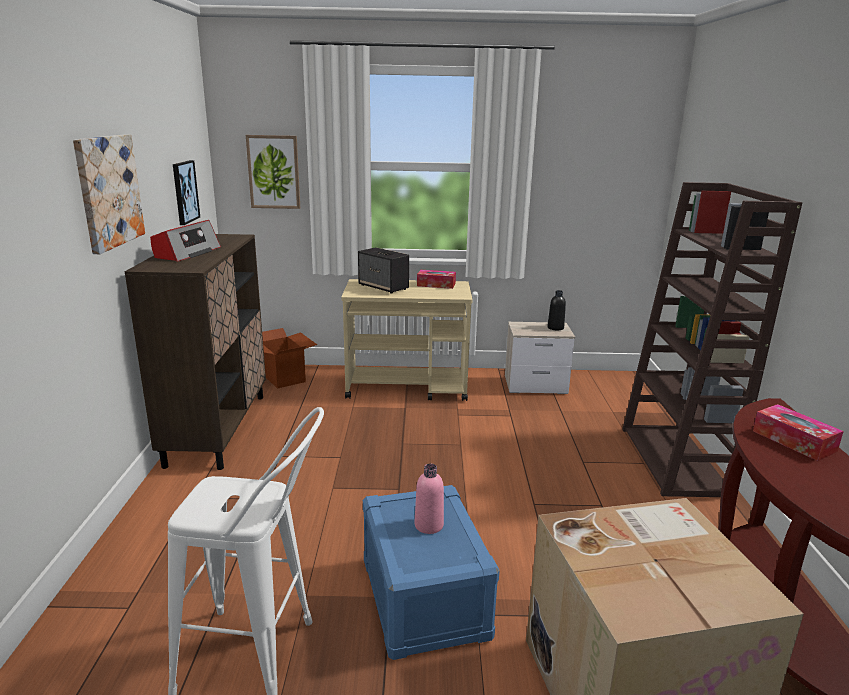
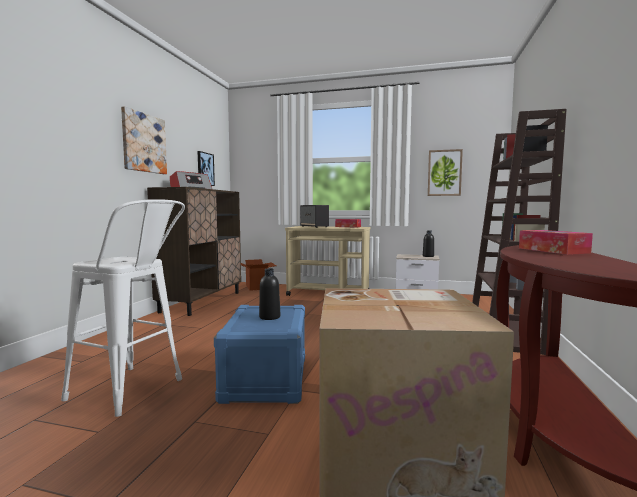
camera: 15 degrees right, 15 degrees down
(274, 172) = (261, 167): picture -> picture (444, 173)
(429, 525) = (269, 317): pink bottle -> black bottle

